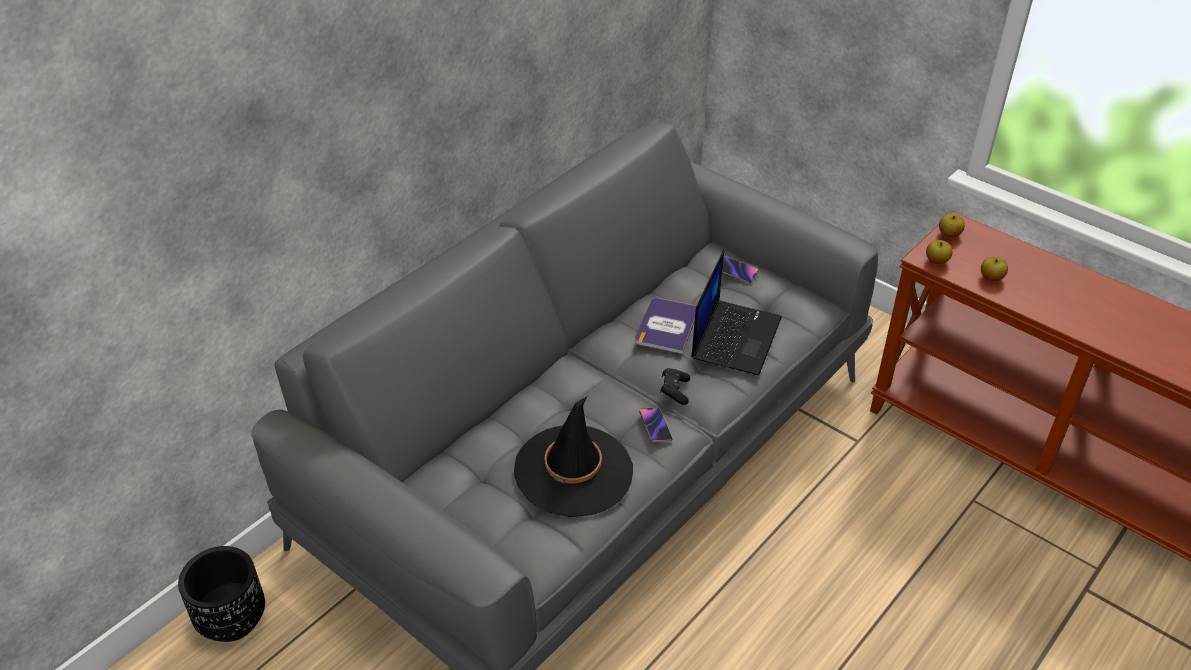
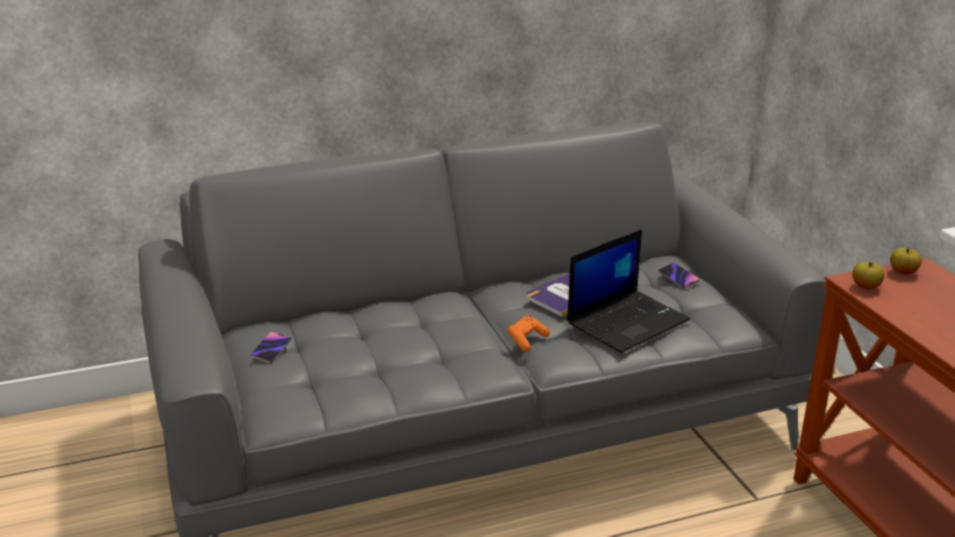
camera: 30 degrees right, 15 degrees down
(232, 620) = (87, 425): black planter -> none
(574, 471) = (374, 364): black hat -> none
(655, 426) = (481, 358): phone -> phone (271, 350)
(674, 391) = (526, 340): black game controller -> orange game controller
(991, 278) = (920, 314): apple -> none

